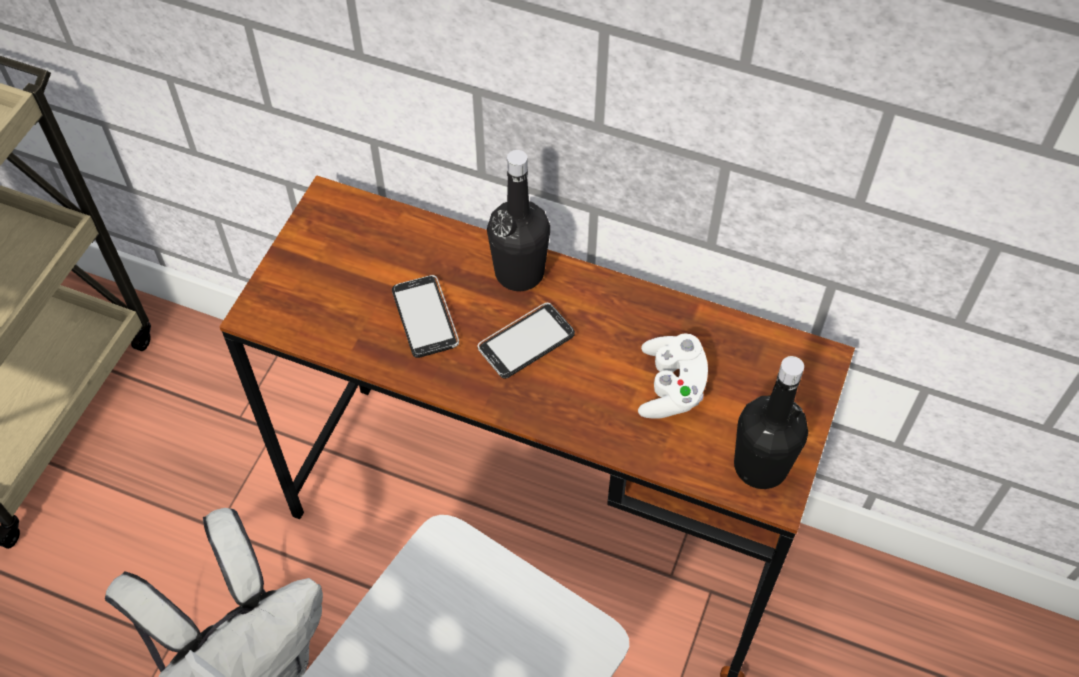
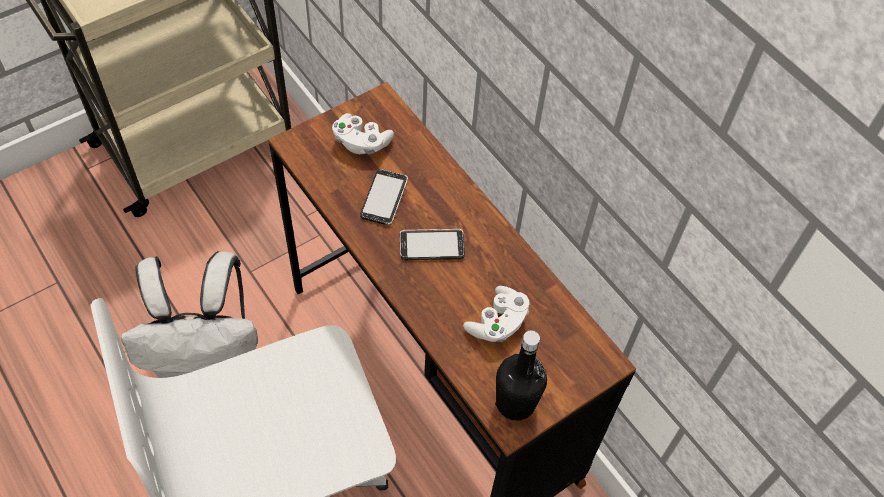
camera: 30 degrees right, 0 degrees up
(344, 266) = (361, 143): none -> white game controller
(519, 272) = (460, 203): black bottle -> none

